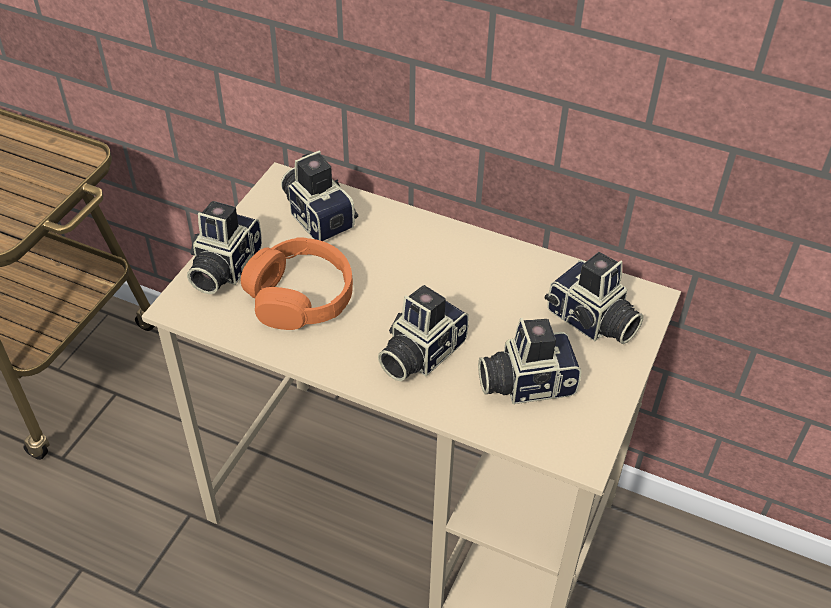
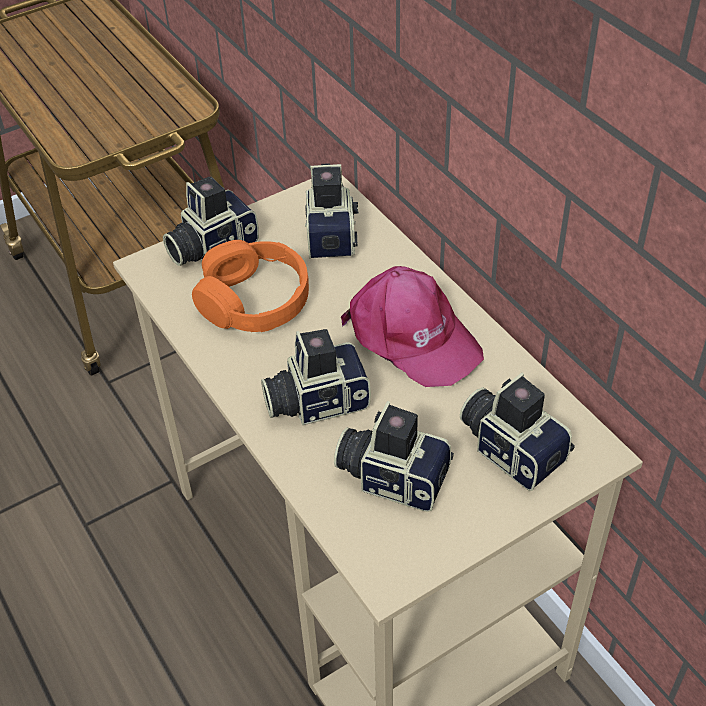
camera: 35 degrees right, 0 degrees up
(451, 272) = (411, 336): none -> pink cap
(591, 322) = (512, 448): camera -> camera turned 150 degrees clockwise

